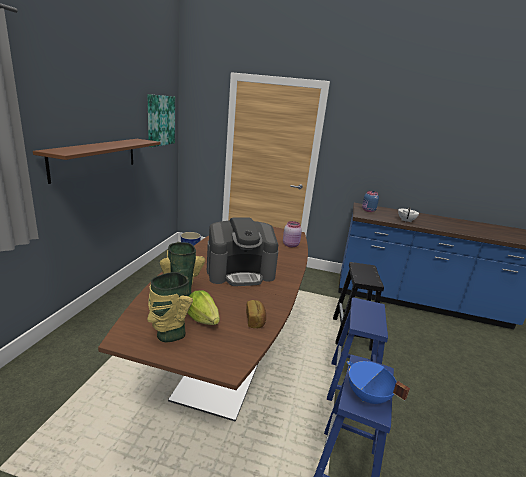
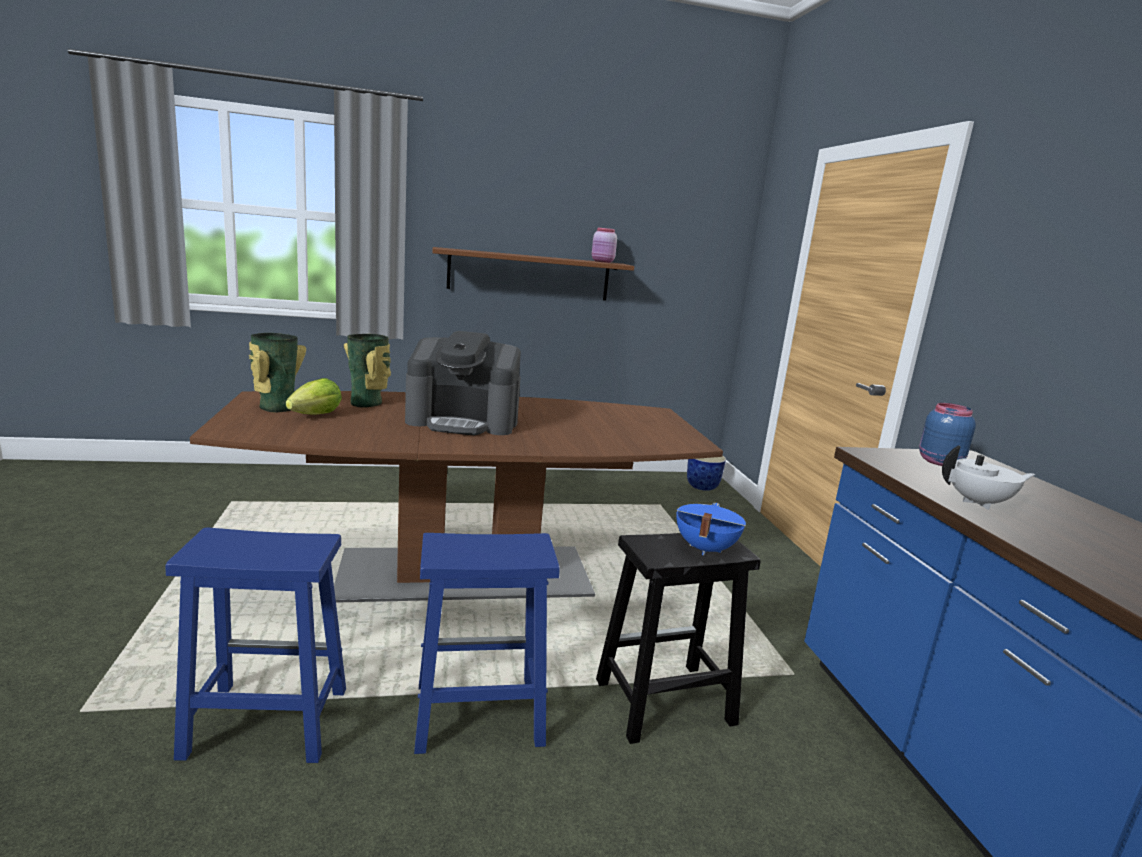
camera: 65 degrees right, 5 degrees down
(160, 120) = (692, 244): picture -> none
(240, 272) = (463, 421): coffee machine -> coffee machine turned 45 degrees counterclockwise
(255, 320) = (331, 436): bread -> none
(291, 245) = (628, 443): pink jar -> pink jar (602, 262)
(367, 397) = (232, 546): blue cooking pot -> blue cooking pot (704, 548)

